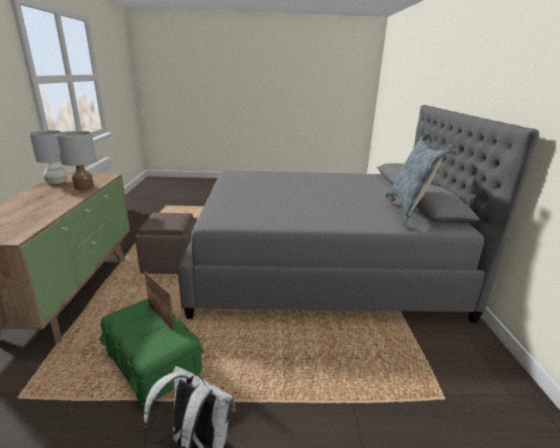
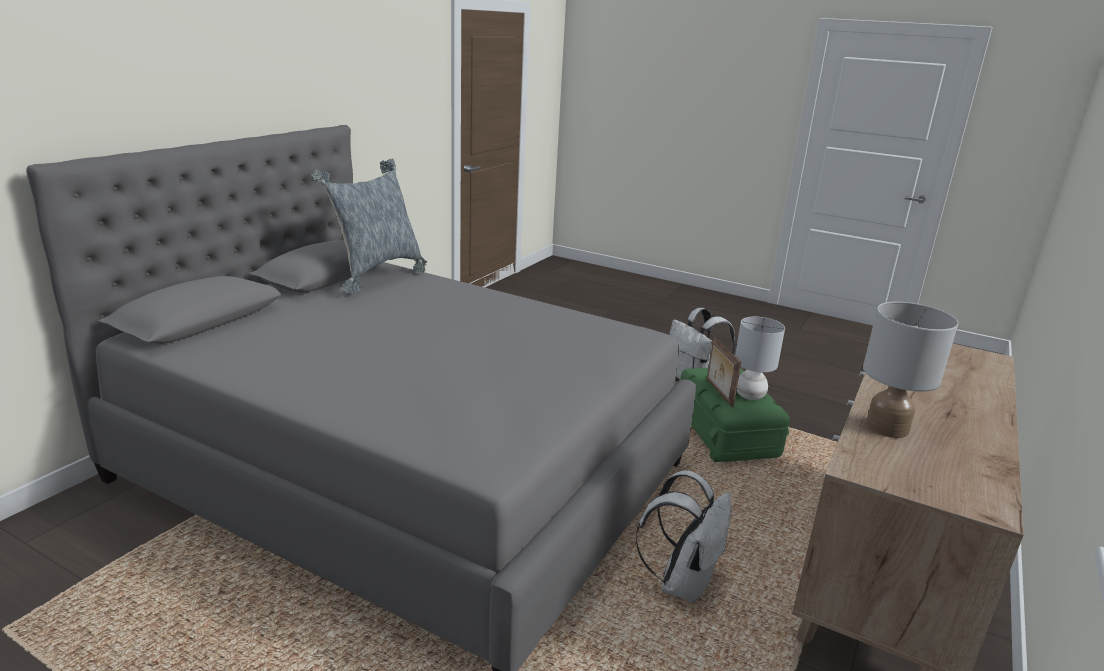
camera: 150 degrees left, 0 degrees up
(57, 182) = (971, 465): grey table lamp -> grey table lamp (749, 395)
(172, 263) = (683, 582): brown ottoman -> white backpack

